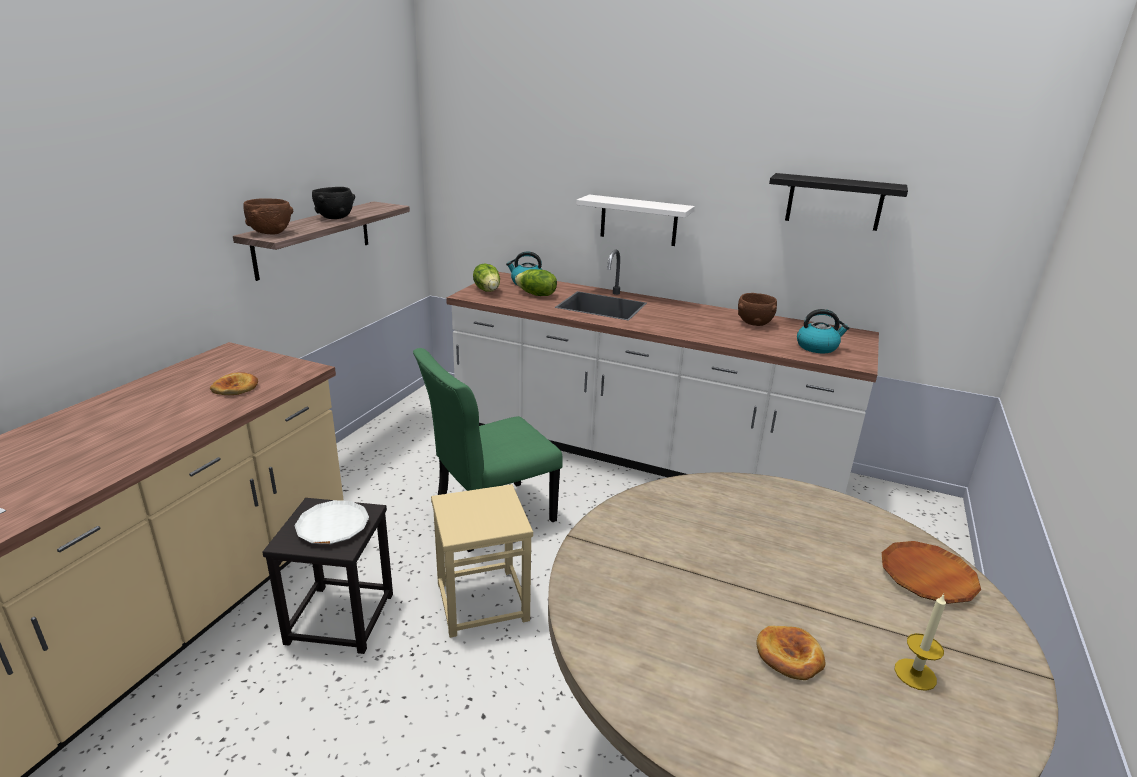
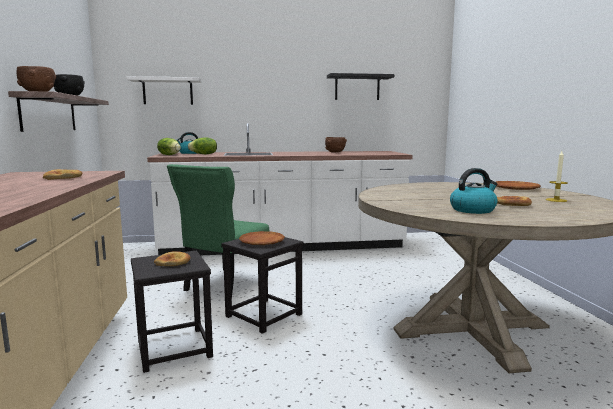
camera: 30 degrees left, 15 degrees down
(333, 526) = (173, 262): white plate -> bread
(479, 512) = (262, 241): none -> brown plate
(482, 601) = (263, 315): beige stool -> black stool
(638, 220) = (254, 108): white shelf -> white shelf (167, 91)
(817, 347) = (375, 153): kettle -> kettle (473, 210)

